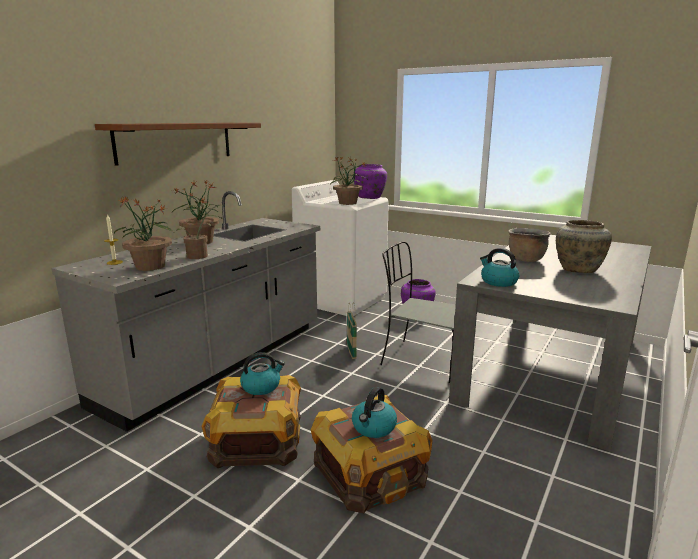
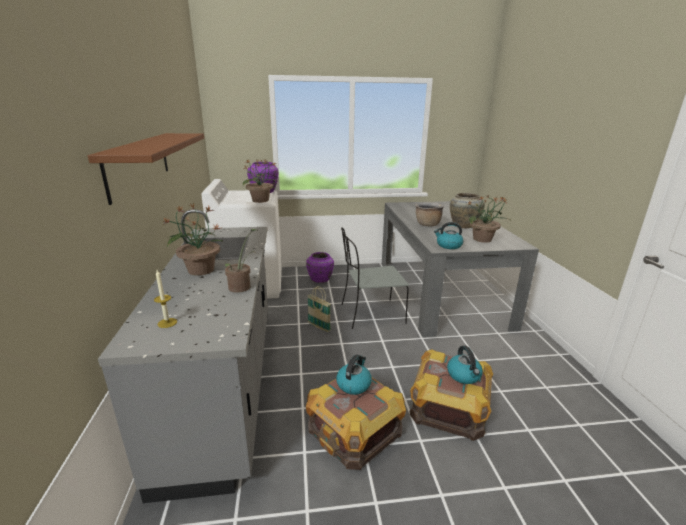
camera: 40 degrees left, 5 degrees up
(150, 267) = (223, 314): potted plant -> potted plant (483, 239)

